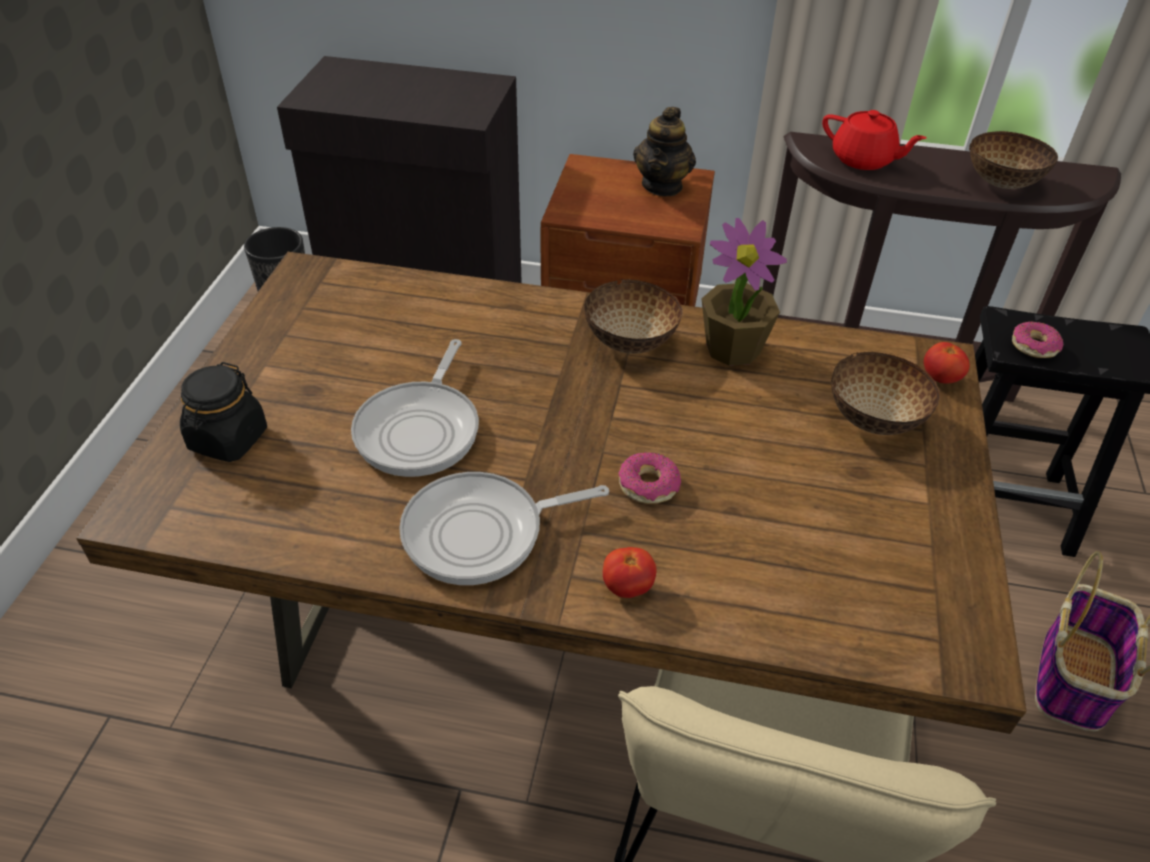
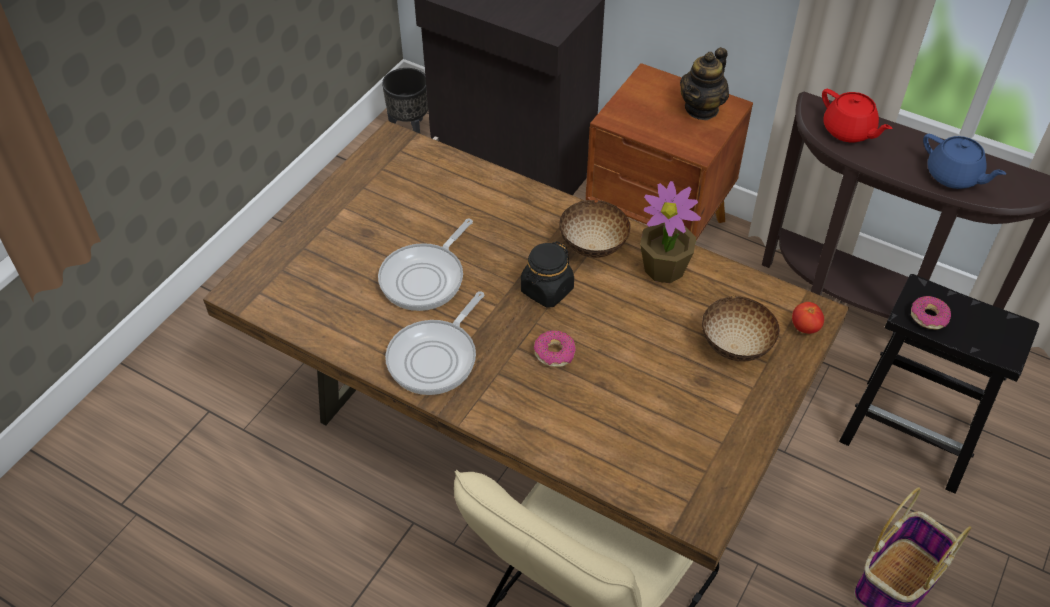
camera: 20 degrees right, 5 degrees up
(228, 439) = (305, 256): black jar -> black jar (546, 290)
(482, 533) = (436, 357): frying pan -> frying pan turned 60 degrees counterclockwise
(627, 587) = (509, 415): tomato -> none
(1002, 183) = (954, 176): bowl -> blue teapot

